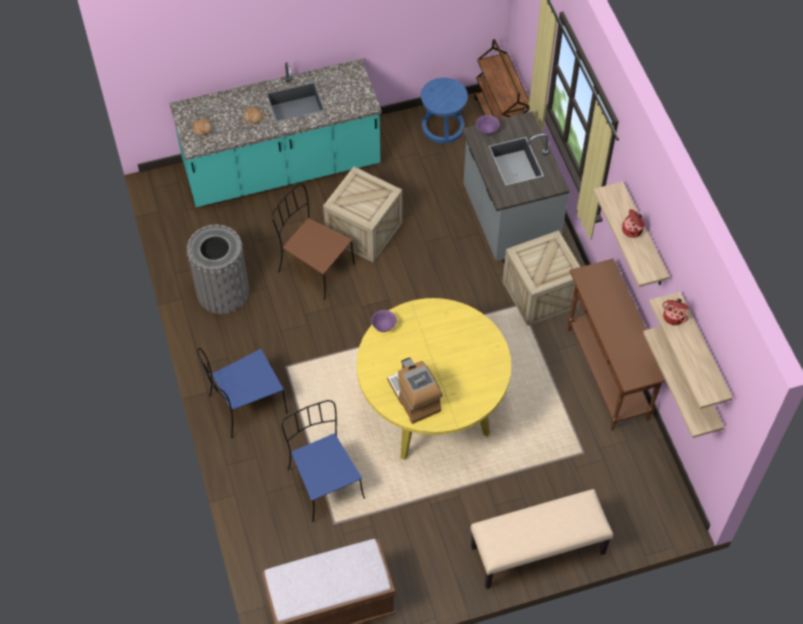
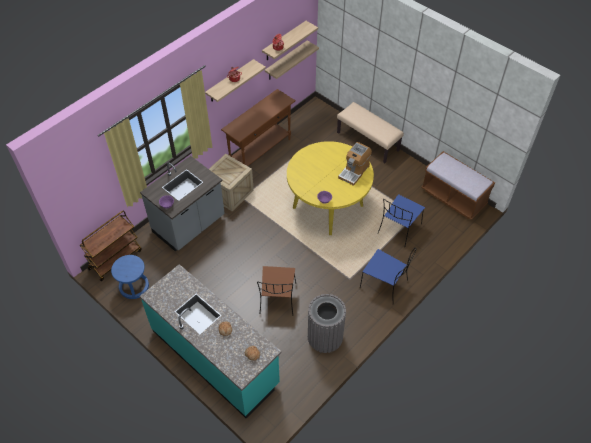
camera: 120 degrees left, 5 degrees down
(364, 231) = (237, 288): crate -> none

